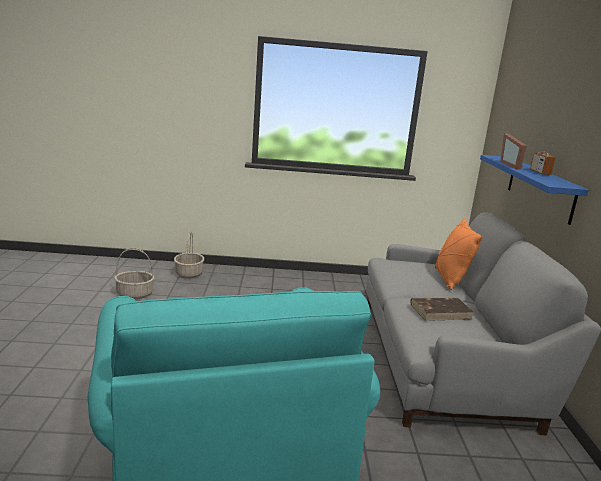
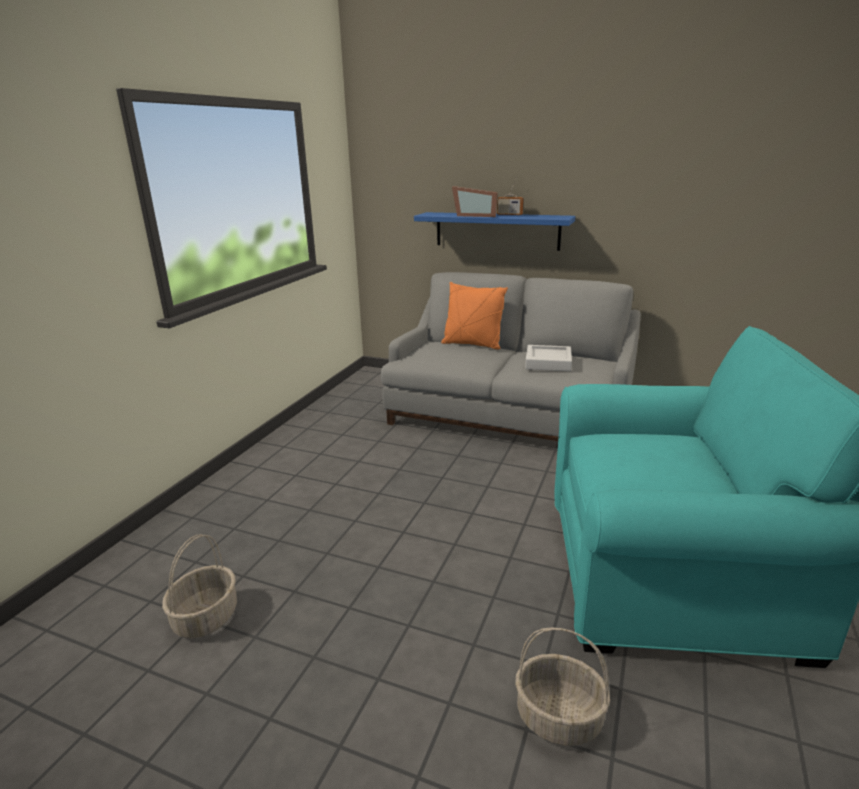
camera: 65 degrees left, 5 degrees up
(188, 274) = (175, 543): basket -> basket (557, 718)
(441, 311) = (548, 362): brown book -> grey tray

